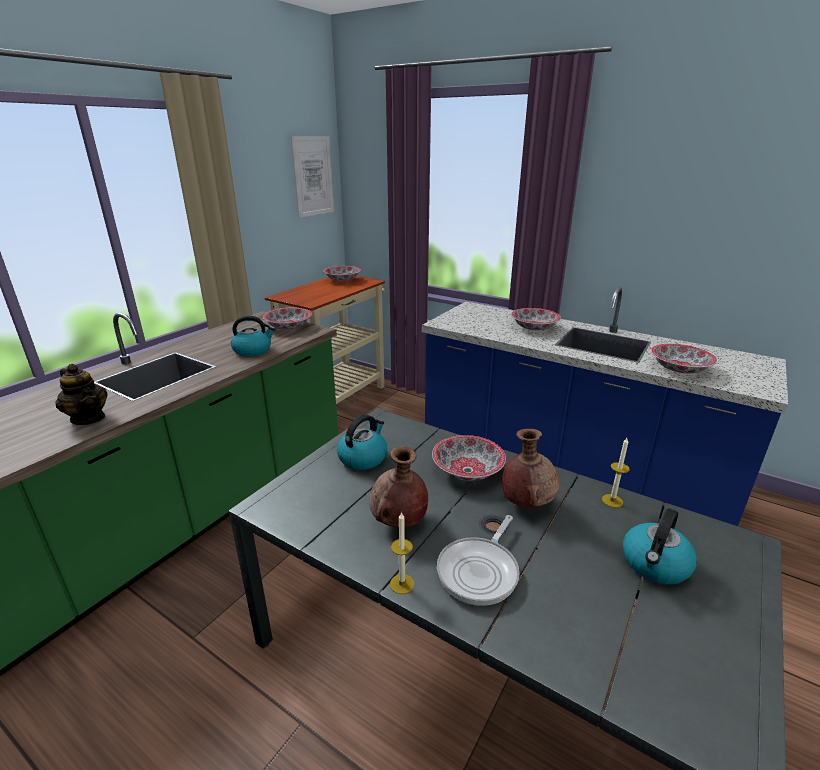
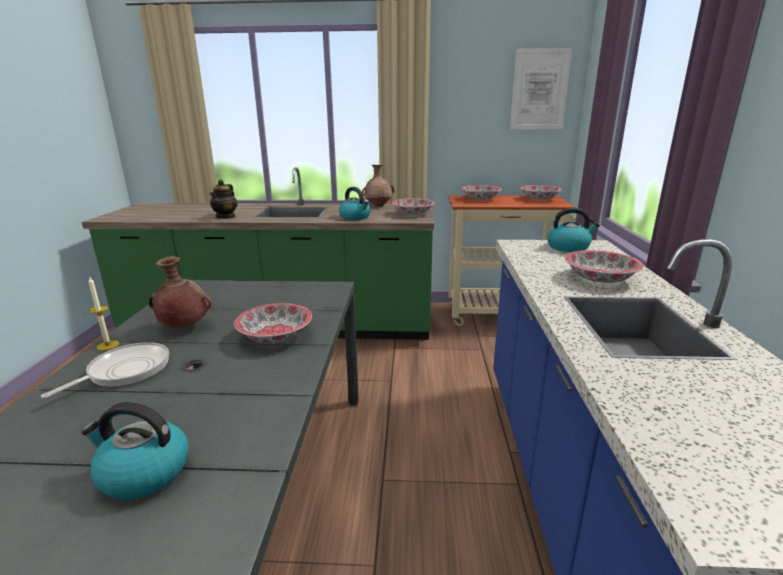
camera: 60 degrees right, 5 degrees down
(363, 457) = (268, 295): kettle -> kettle (568, 247)
(480, 571) = (125, 371): frying pan -> frying pan turned 120 degrees clockwise
(527, 502) = (236, 374): brown vase -> brown vase (378, 206)
(612, 500) = (266, 426): candle -> none
(679, 369) = (650, 395): bowl -> bowl (480, 199)

